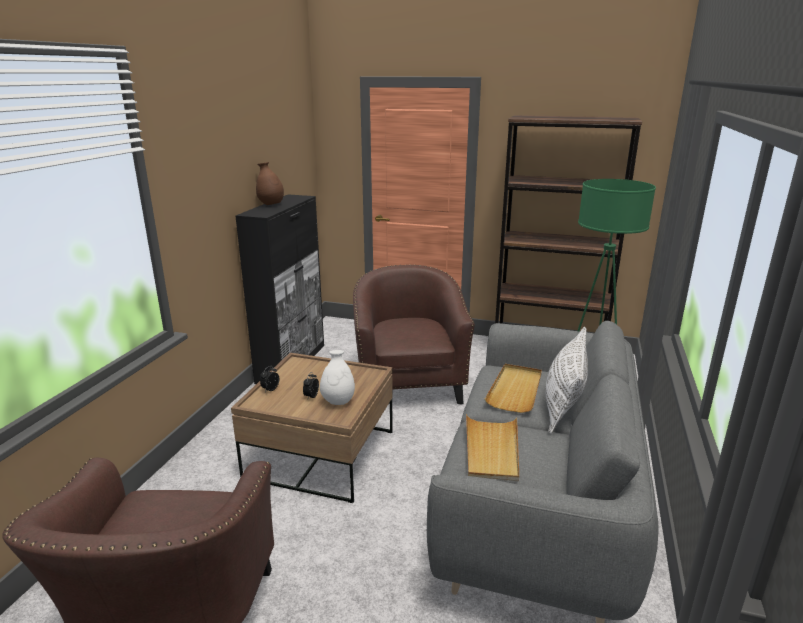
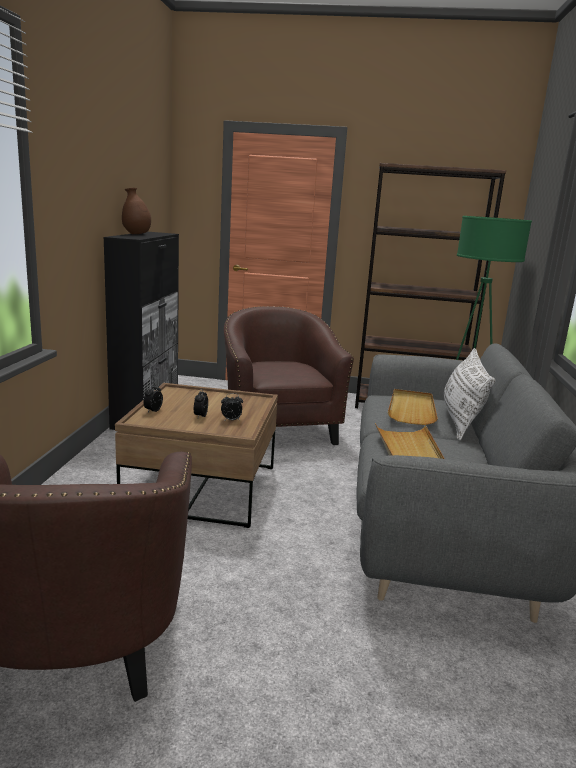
camera: 10 degrees left, 5 degrees down
(338, 402) = (231, 420): white vase -> alarm clock

